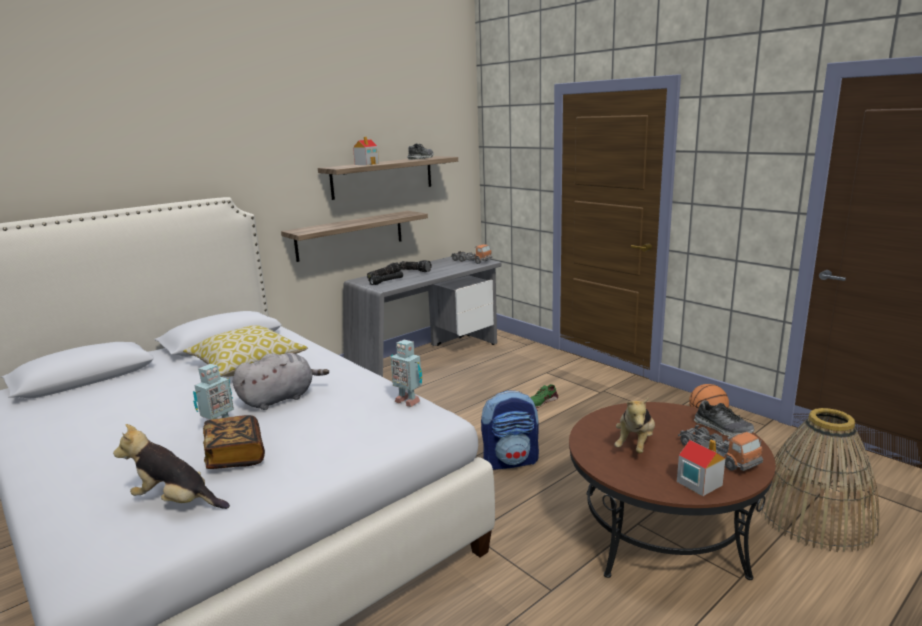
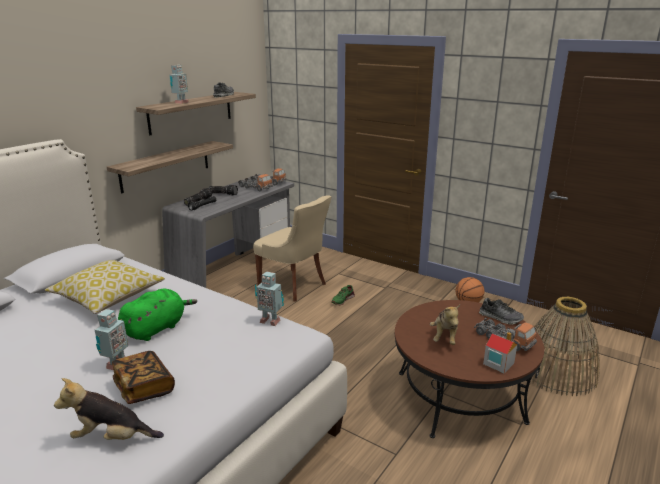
camera: 15 degrees left, 5 degrees up
(280, 399) = (157, 328): grey plush toy -> green plush toy
(367, 164) = (180, 103): toy house -> toy robot
(454, 266) = (255, 188): none -> toy truck
(488, 382) = (294, 286): none -> beige chair
(510, 461) = (334, 353): backpack -> none

